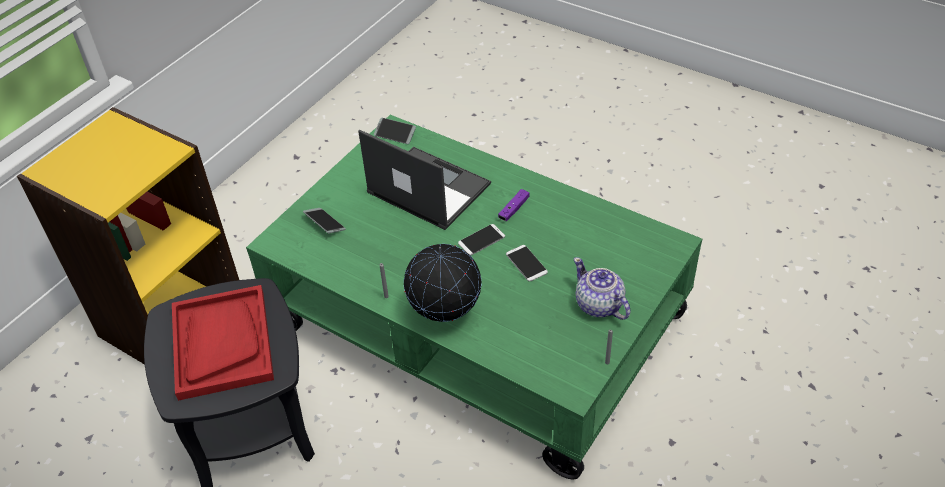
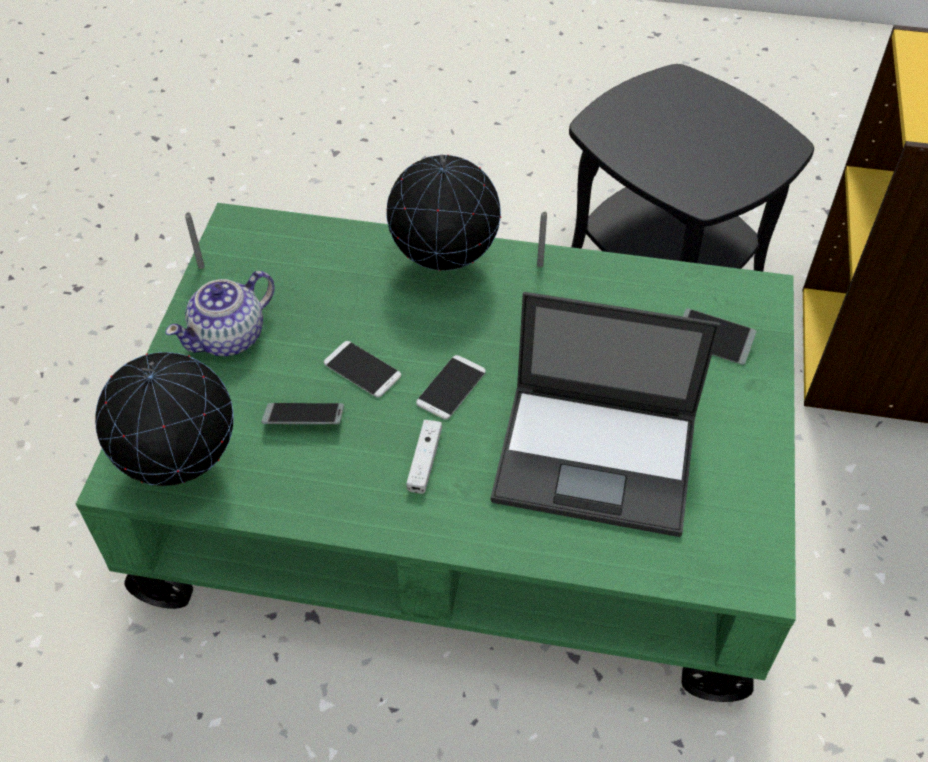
camera: 155 degrees right, 5 degrees up
(222, 343) = (688, 136): red tray -> none
(395, 134) = (743, 564): phone -> phone (304, 419)
(514, 209) = (424, 461): purple game controller -> white game controller
(599, 305) = (230, 337): teapot -> teapot turned 105 degrees clockwise
(642, 240) = (183, 467): none -> globe

